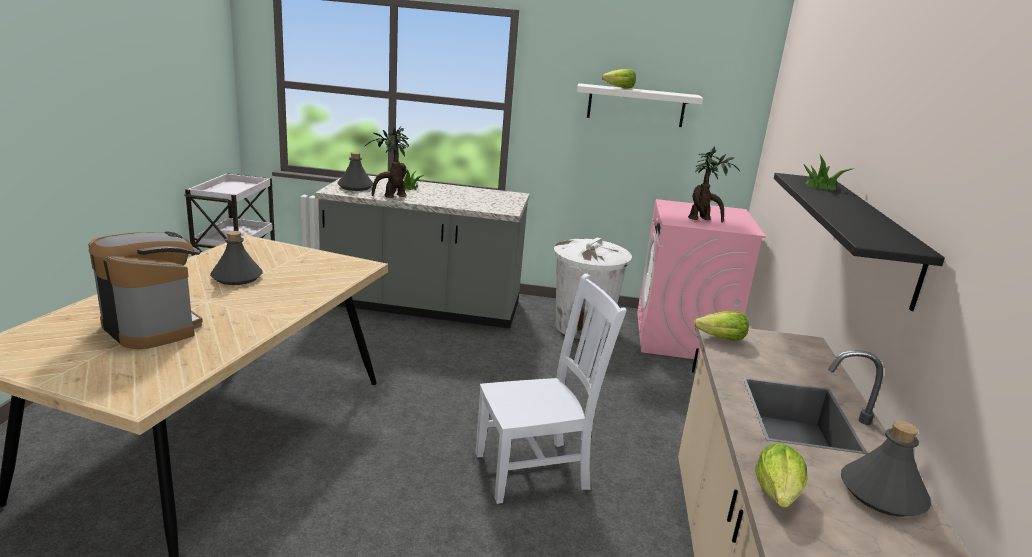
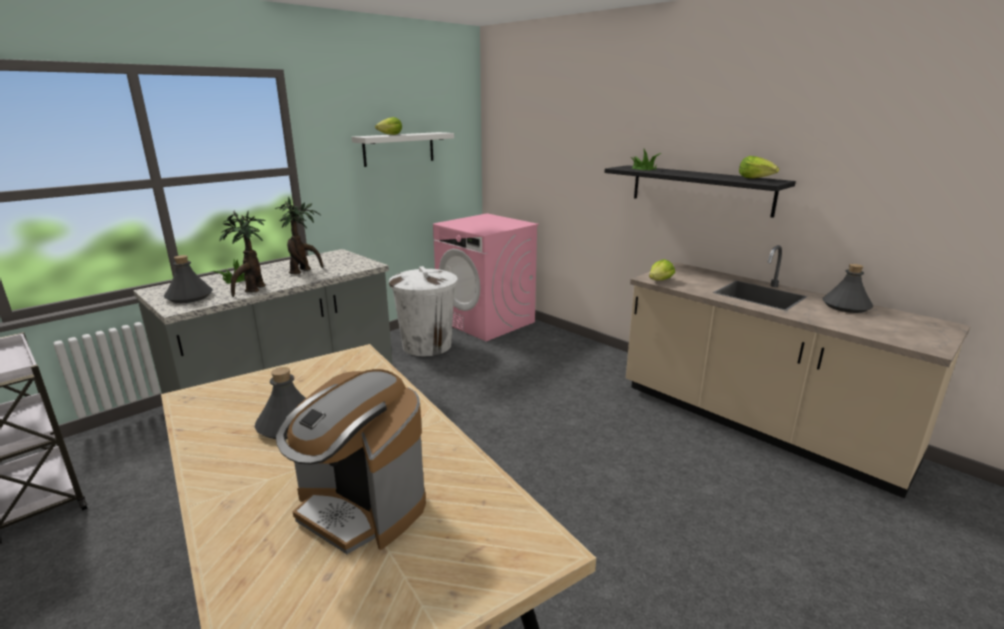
camera: 50 degrees left, 0 degrees up
(153, 327) = (360, 508): coffee machine -> coffee machine turned 135 degrees counterclockwise
(535, 470) = (579, 439): white chair -> none
(702, 220) = (491, 226): potted plant -> potted plant (304, 271)
(778, 494) = (843, 325): lettuce -> lettuce (756, 178)

